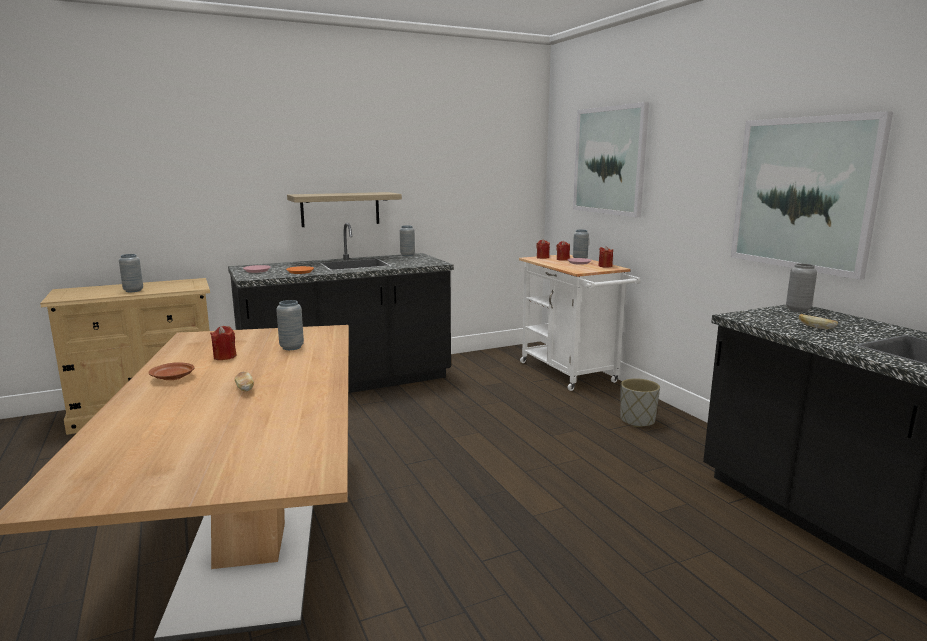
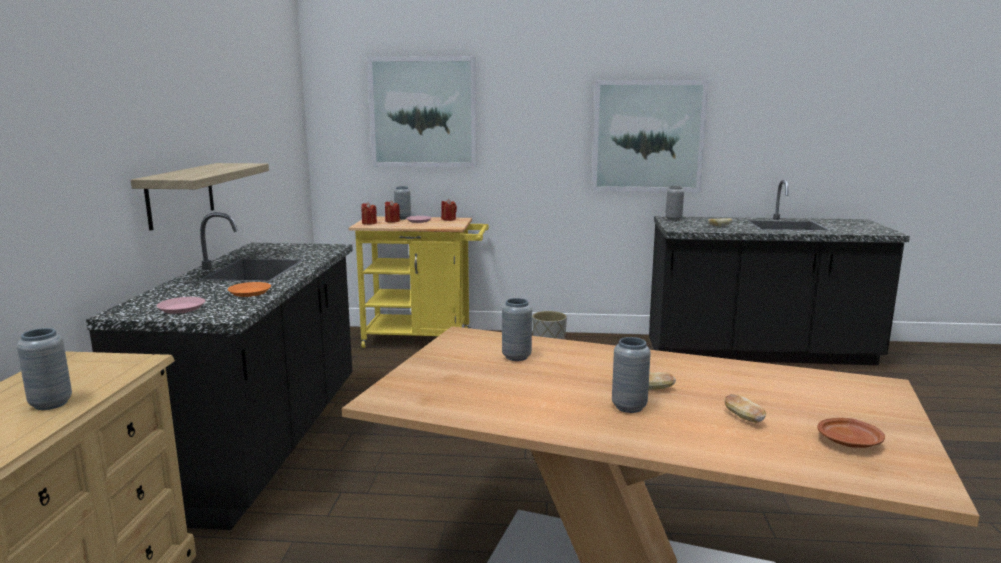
camera: 60 degrees left, 0 degrees up
(173, 378) = (576, 419): brown plate -> brown plate (849, 442)
(192, 423) = (743, 418): none -> bread
(225, 357) = (515, 389): red candle -> none
(407, 255) = (251, 247): grey vase -> grey vase (629, 407)
(571, 374) = (424, 339): white cart -> yellow cart

